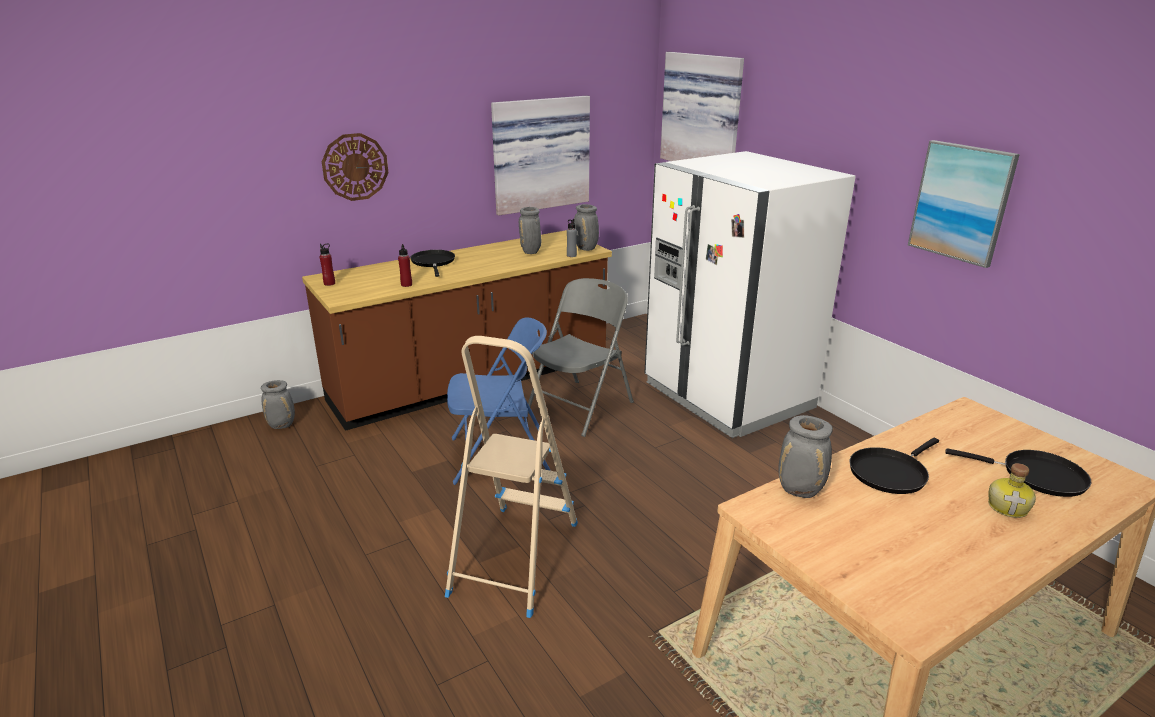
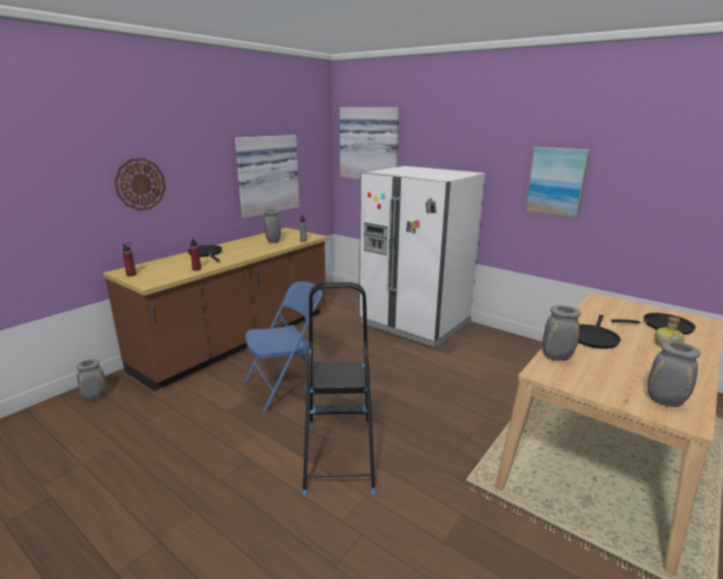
camera: 20 degrees left, 5 degrees down
(516, 555) = (339, 453): beige step ladder -> black step ladder
(580, 407) = (325, 345): grey chair -> none
(586, 249) = (310, 236): grey vase -> grey vase (665, 401)

